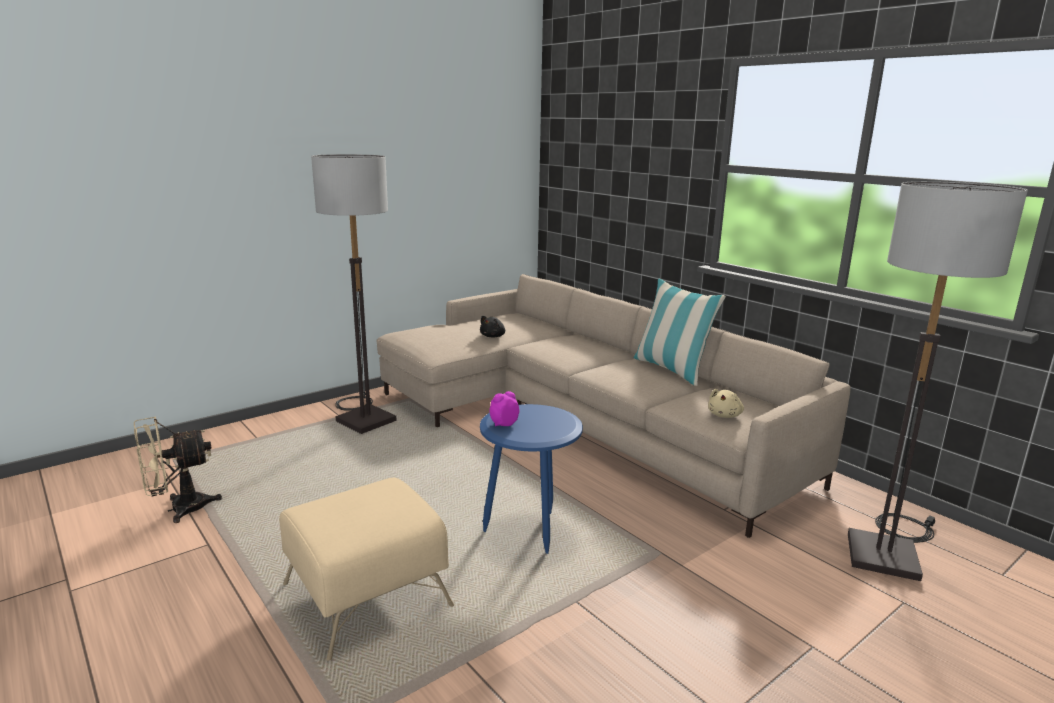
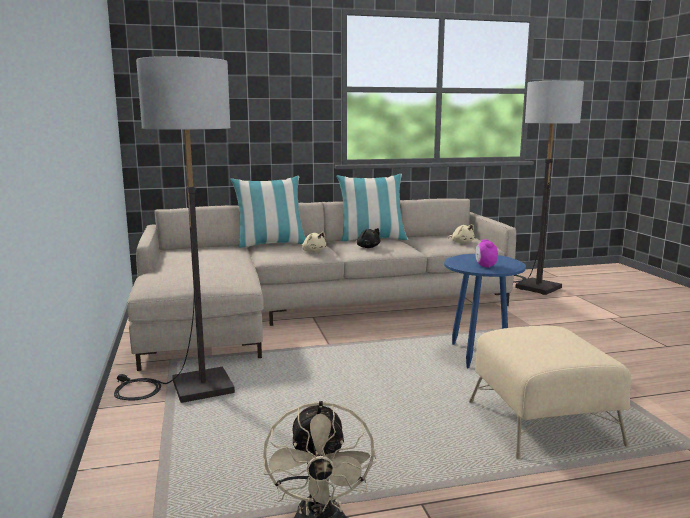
camera: 65 degrees left, 5 degrees down
(493, 336) = (230, 261): black plush toy -> black plush toy (368, 247)
(569, 356) = (313, 251): none -> beige plush toy
(581, 337) = (271, 244): none -> pillow

